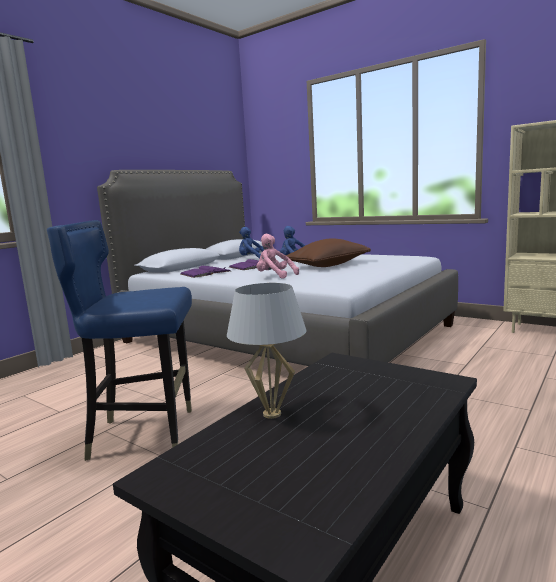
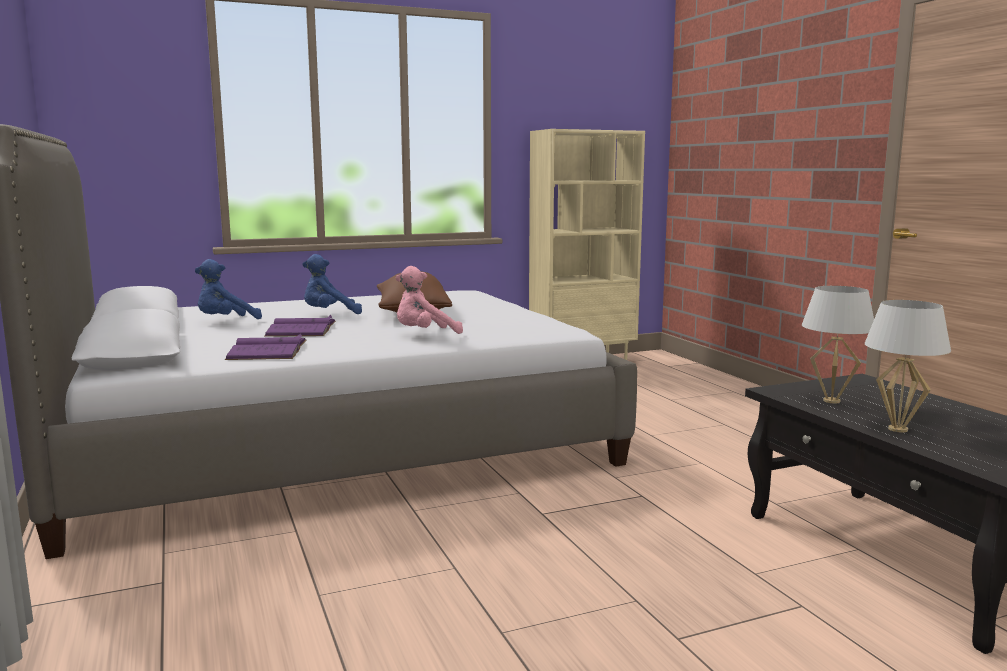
camera: 60 degrees left, 0 degrees up
(145, 435) = (561, 601): blue chair -> none
(336, 381) = (832, 401): none -> white table lamp

